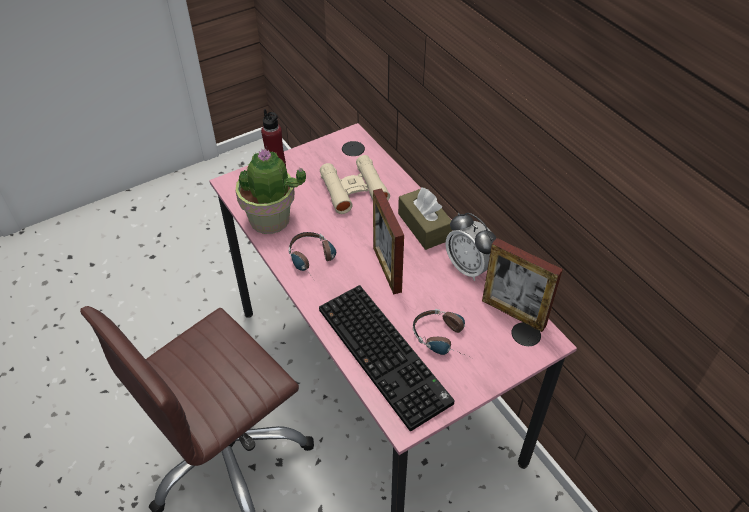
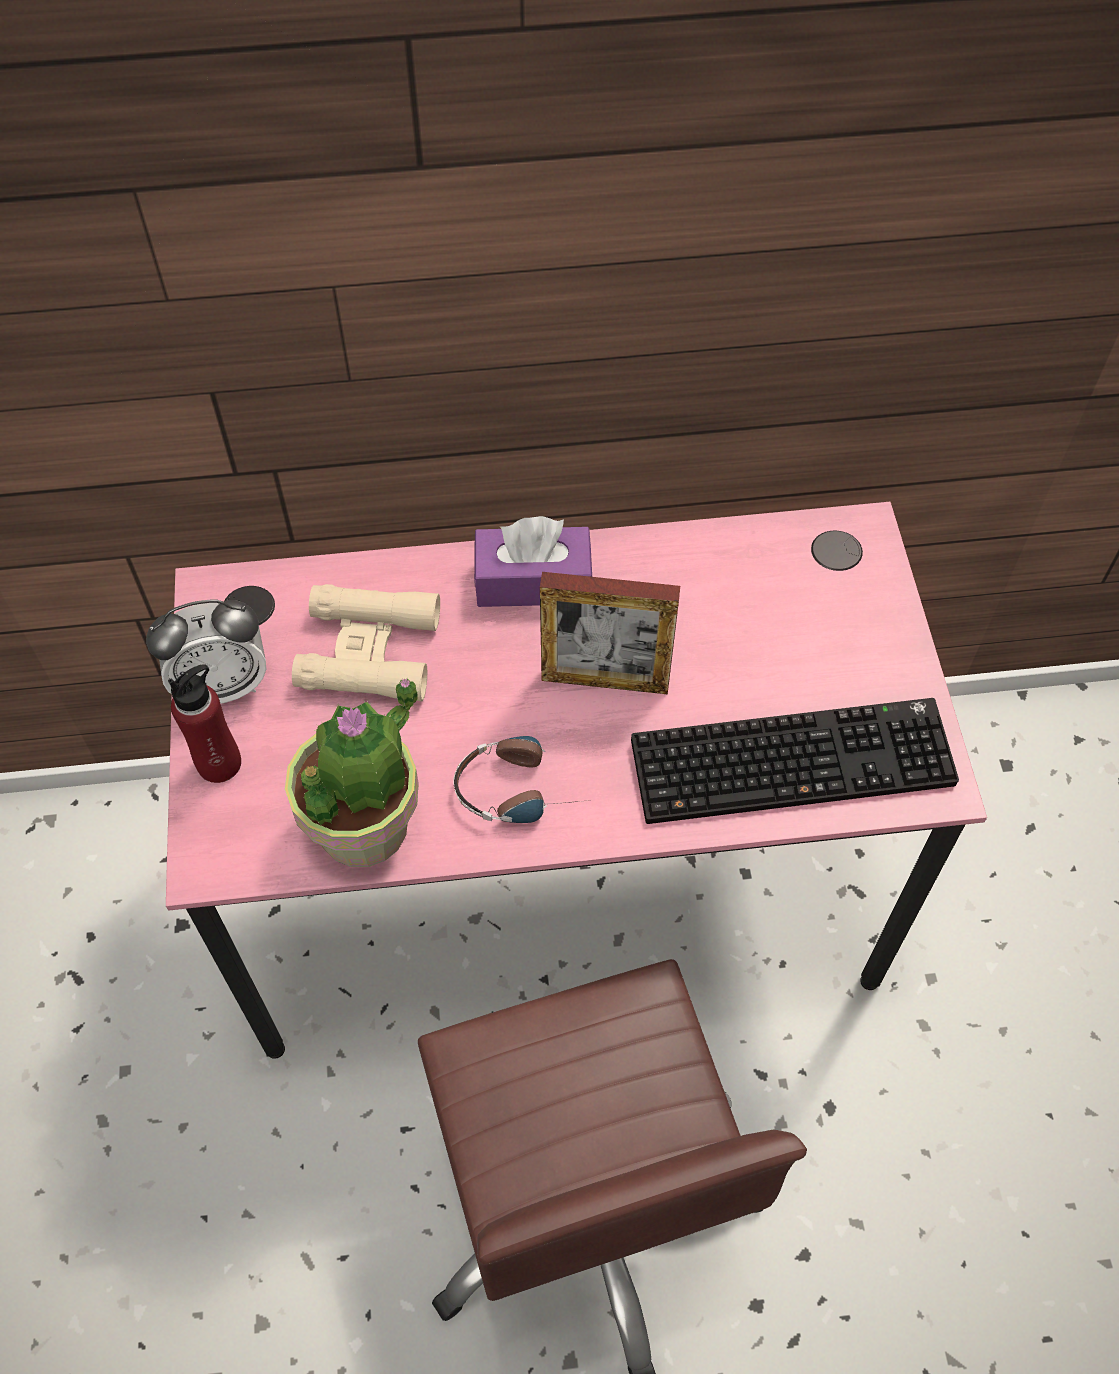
camera: 65 degrees left, 10 degrees up
(424, 226) = (533, 581): brown tissue box -> purple tissue box
(445, 338) = (798, 659): headphones -> none
(469, 267) = (664, 560): alarm clock -> alarm clock (222, 684)
(513, 313) = (790, 546): picture frame -> none

